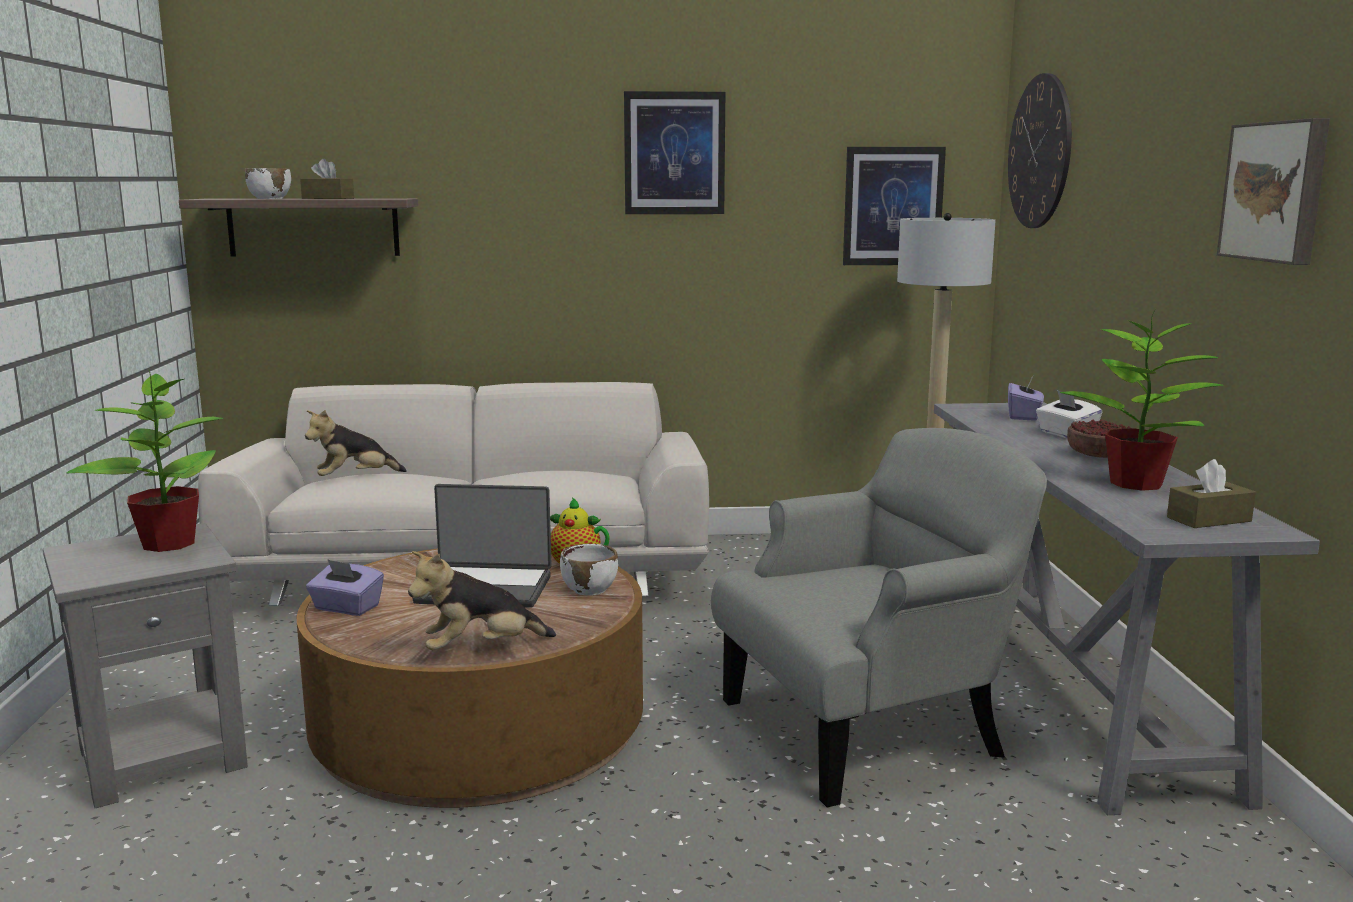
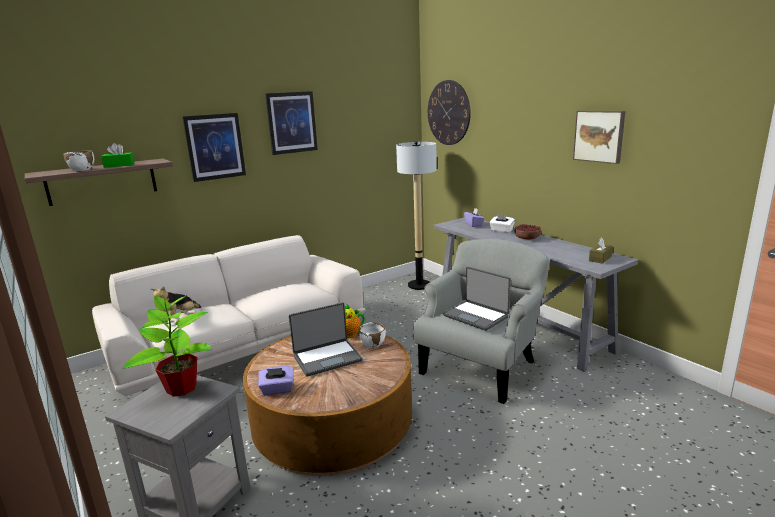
camera: 30 degrees left, 5 degrees up
(328, 198) = (119, 165): brown tissue box -> green tissue box
(480, 649) = (371, 388): plush toy -> none
(843, 592) = (476, 316): none -> laptop
(893, 206) = (383, 138): picture -> picture (215, 147)
(1138, 484) = (558, 248): potted plant -> none

